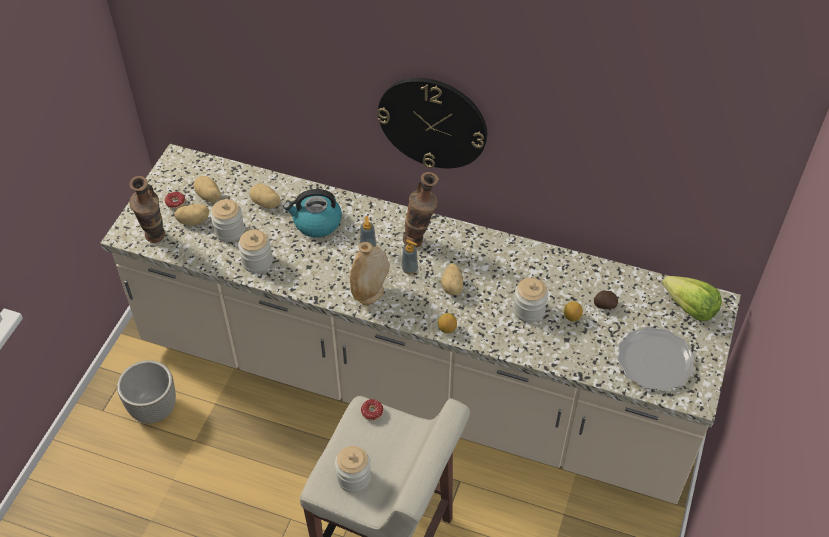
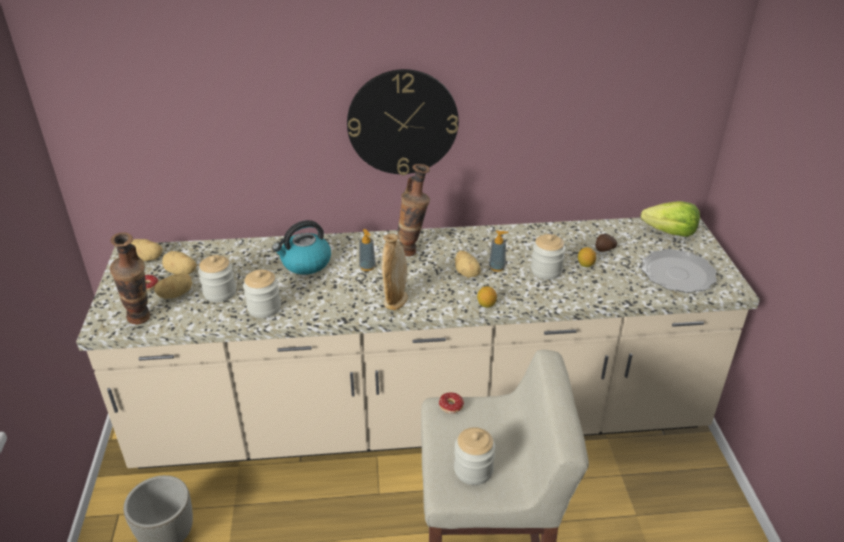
camera: 25 degrees left, 15 degrees down
(266, 204) = (245, 263): potato -> potato (146, 259)
(409, 269) = (418, 272): soap dispenser -> soap dispenser (497, 267)

